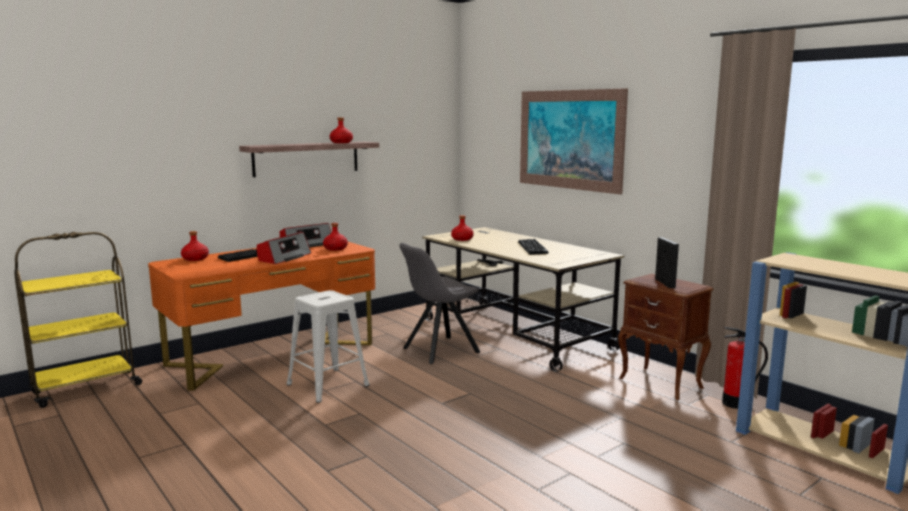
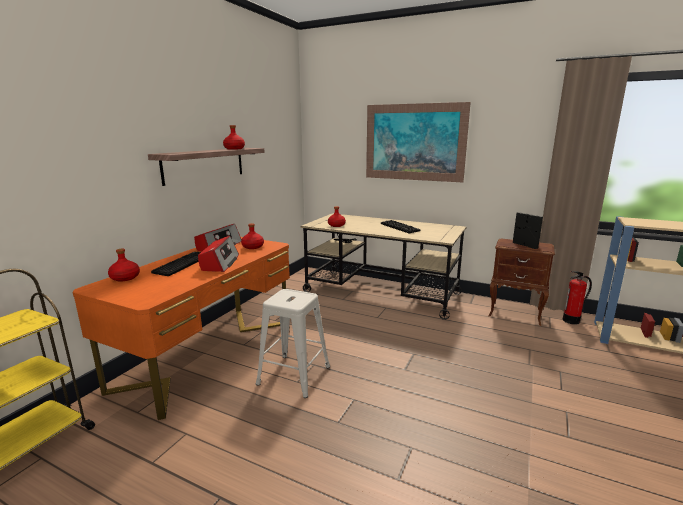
camera: 25 degrees left, 5 degrees up
(440, 350) = (346, 318): grey chair -> none

